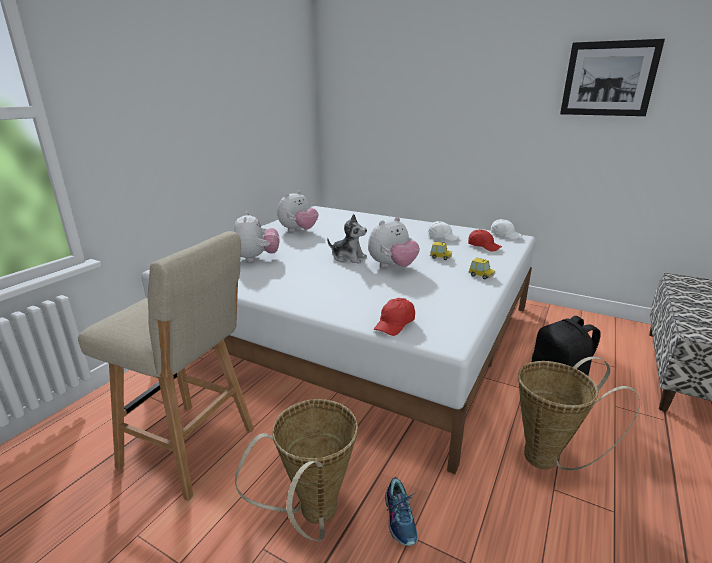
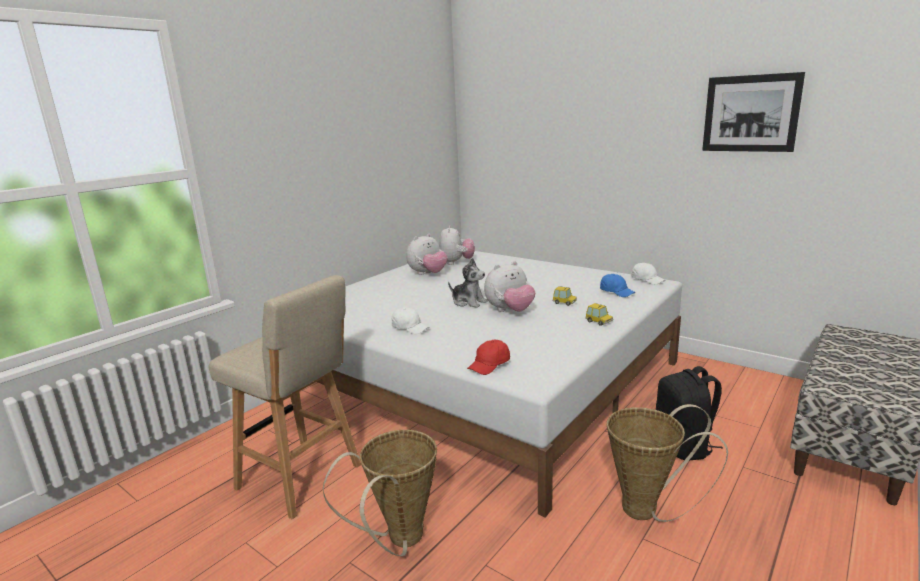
camera: 10 degrees right, 5 degrees down
(257, 258) = (379, 301): plush toy -> plush toy (456, 262)
(400, 518) = (480, 550): shoe -> none
(442, 237) = (576, 281): white cap -> white cap (410, 328)
(483, 246) = (616, 292): red cap -> blue cap

